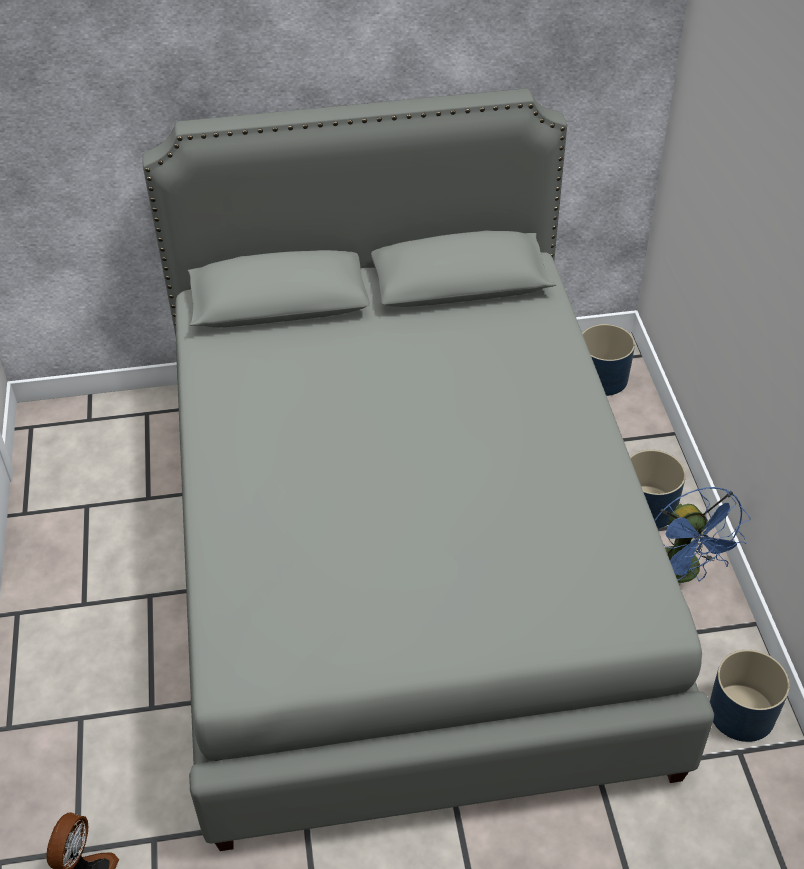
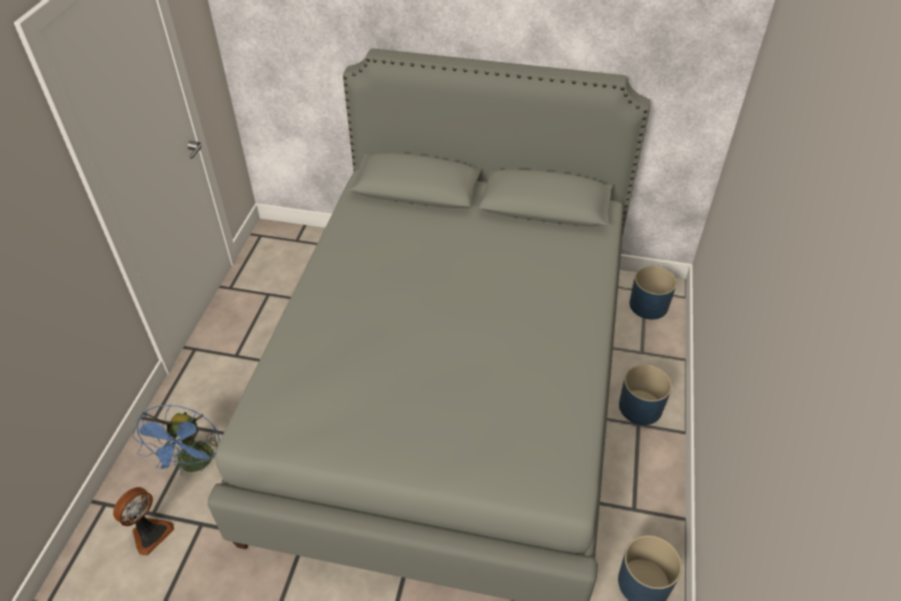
camera: 20 degrees right, 0 degrees up
(684, 573) = (646, 463): blue fan -> blue fan (194, 464)

